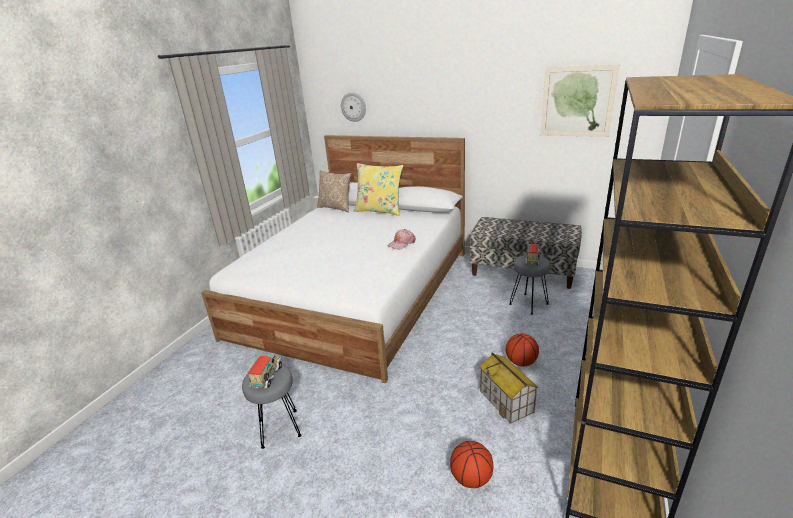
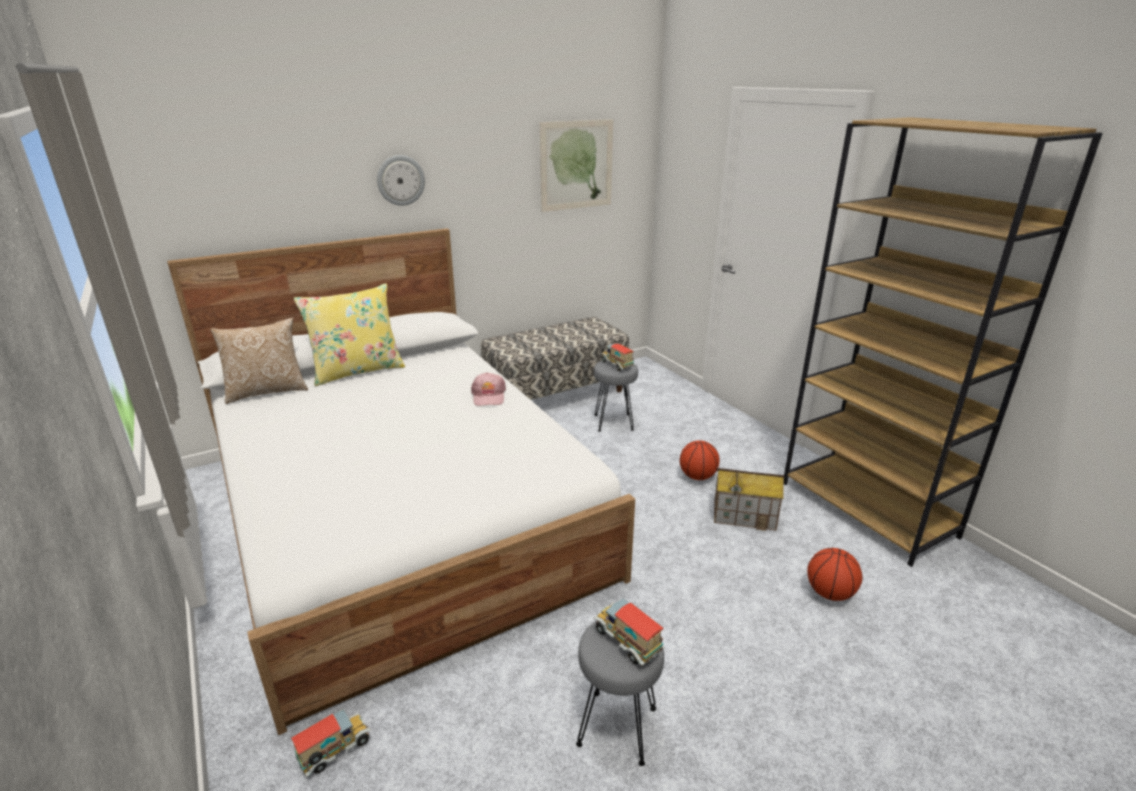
camera: 55 degrees left, 0 degrees up
(216, 357) = (335, 751): none -> toy truck
(353, 107) = (230, 197): wall clock -> wall clock (400, 180)

